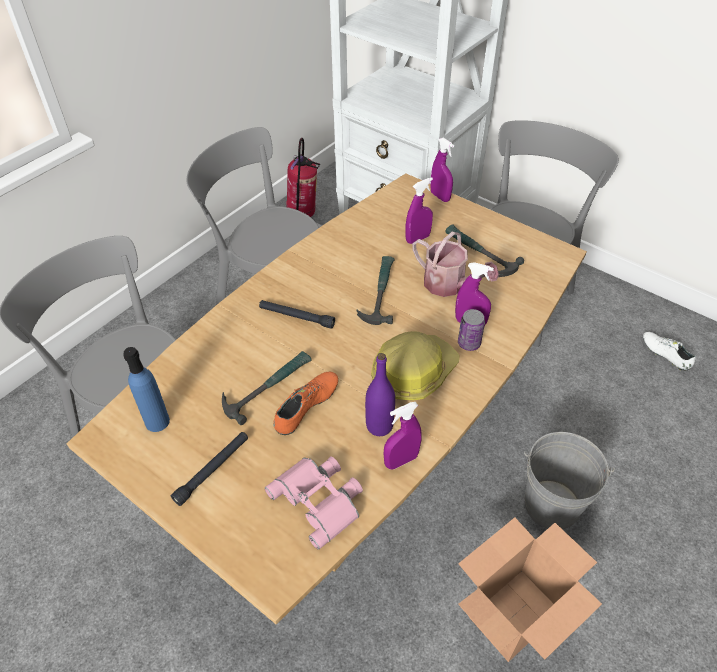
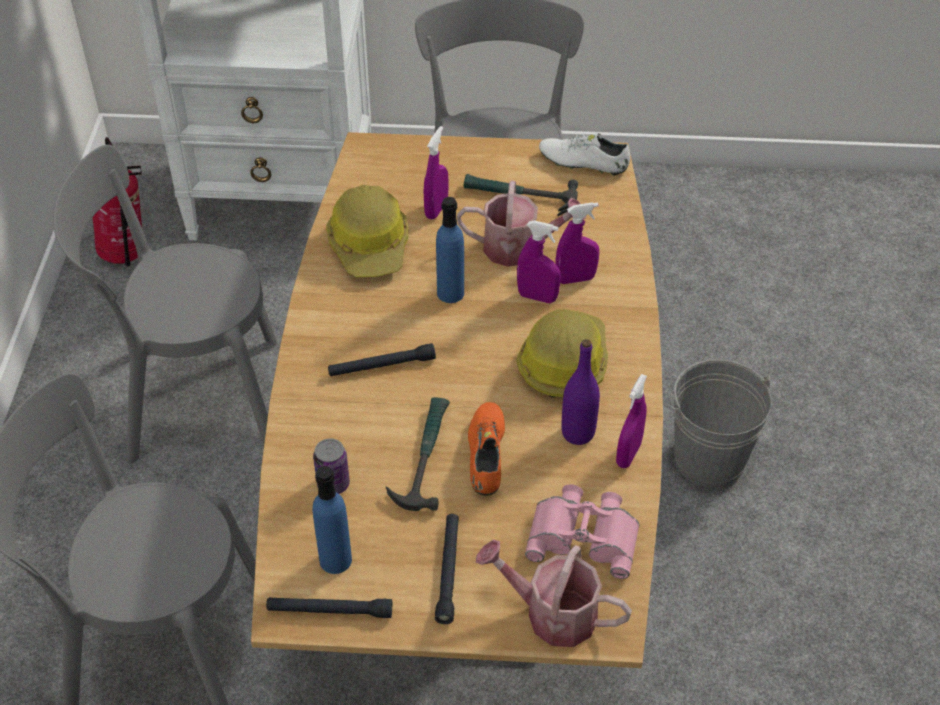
camera: 35 degrees left, 0 degrees up
(123, 452) = (330, 611): none -> black flashlight
(248, 542) = (551, 614): none -> watering can
(357, 243) = (370, 245): none -> hard hat
(379, 293) = (450, 293): hammer -> blue bottle
(440, 196) = (416, 145): purple spray bottle -> purple spray bottle (537, 297)
(469, 343) = (593, 302): can -> can (333, 484)
(515, 613) = (752, 590): cardboard box -> none
(665, 354) = (709, 231): white shoe -> white shoe (583, 163)

